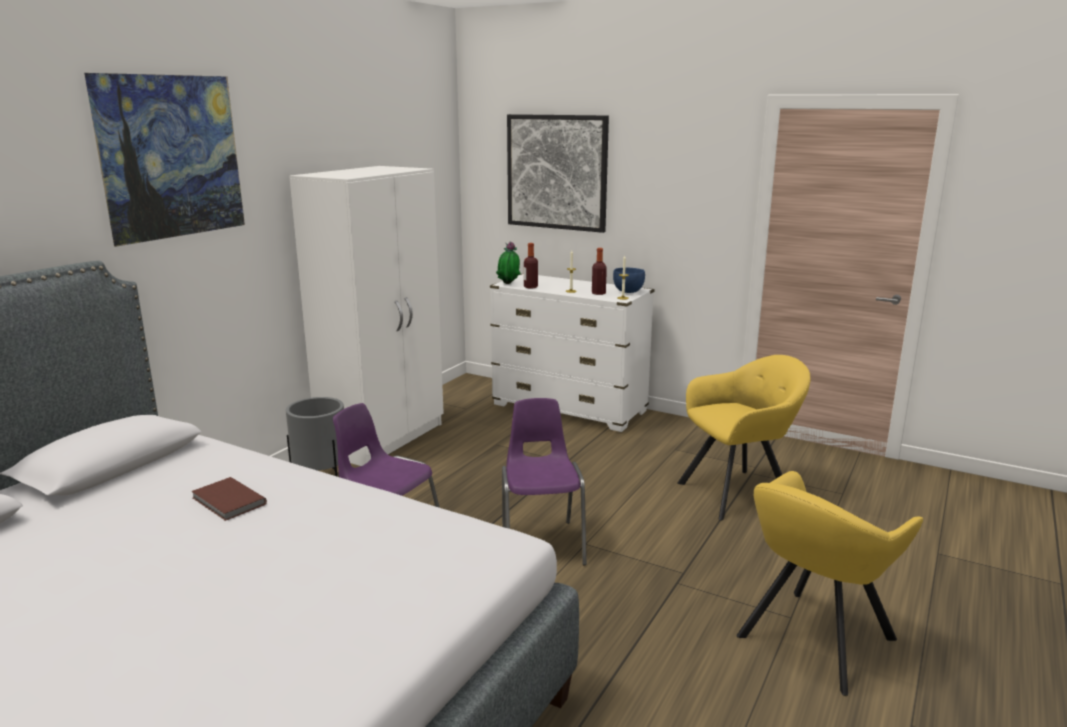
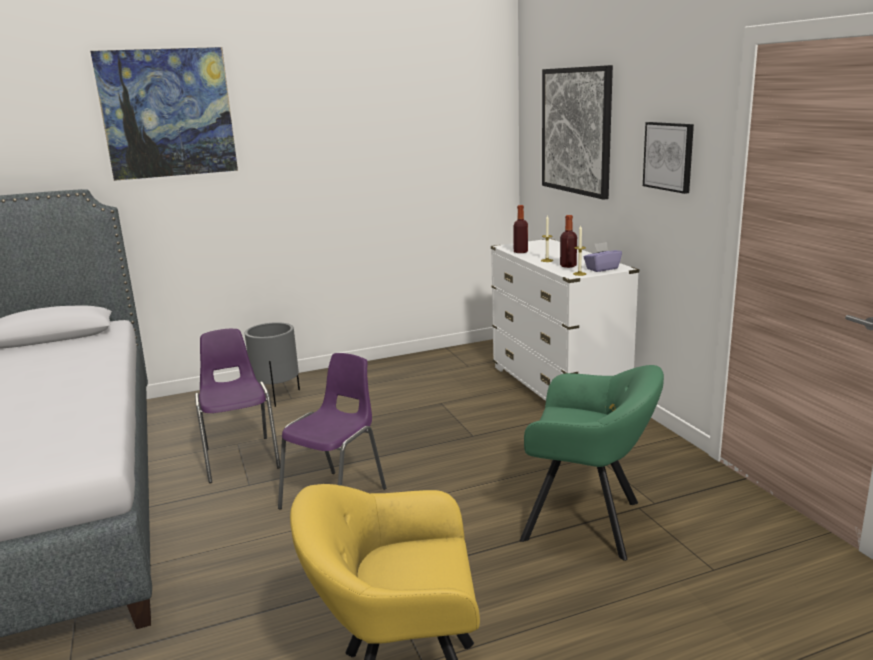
camera: 40 degrees right, 0 degrees up
(228, 502) = (40, 375): brown book -> none
(384, 438) = (369, 374): white wardrobe -> none
(508, 284) = (507, 247): potted plant -> none
(628, 292) = (602, 268): blue bowl -> purple tissue box
(684, 193) = (669, 156): none -> picture
(740, 493) = (588, 523): yellow armchair -> green armchair

